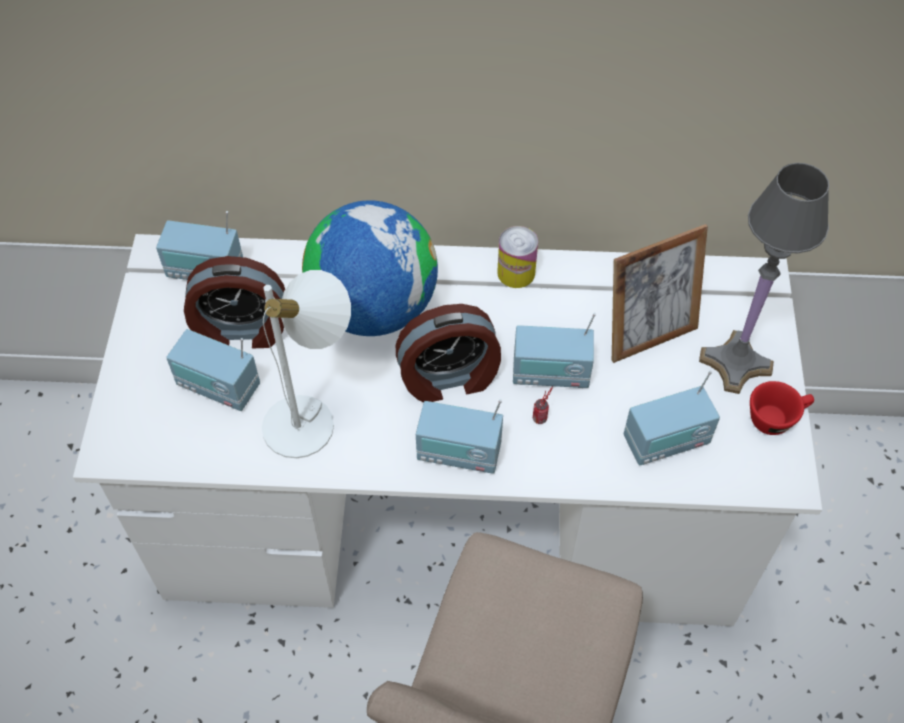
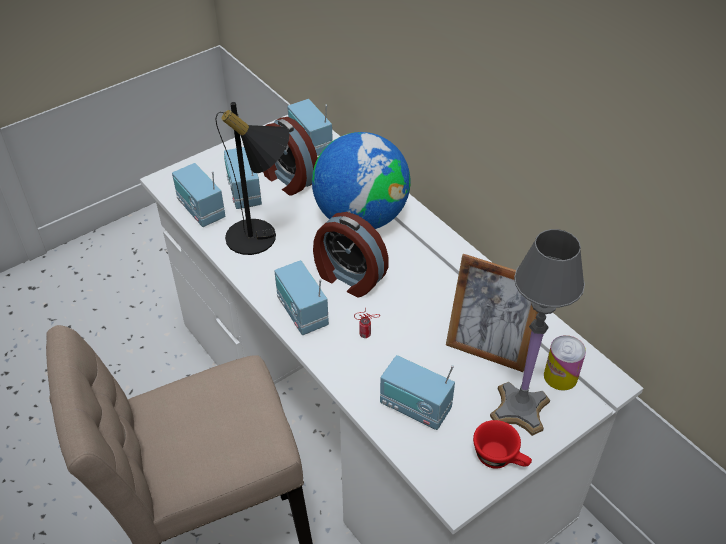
camera: 50 degrees right, 10 degrees down
(310, 419) = (260, 238): white table lamp -> black table lamp
(516, 273) = (458, 260): can -> can (560, 376)
(550, 374) = (403, 320): radio -> radio (200, 210)

